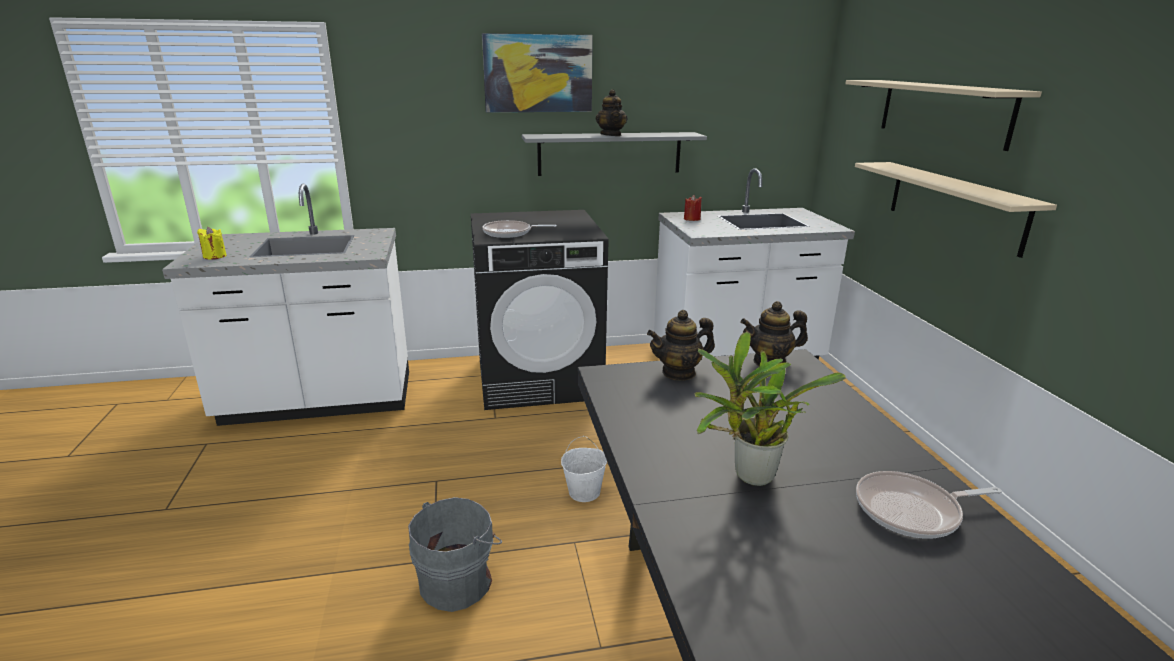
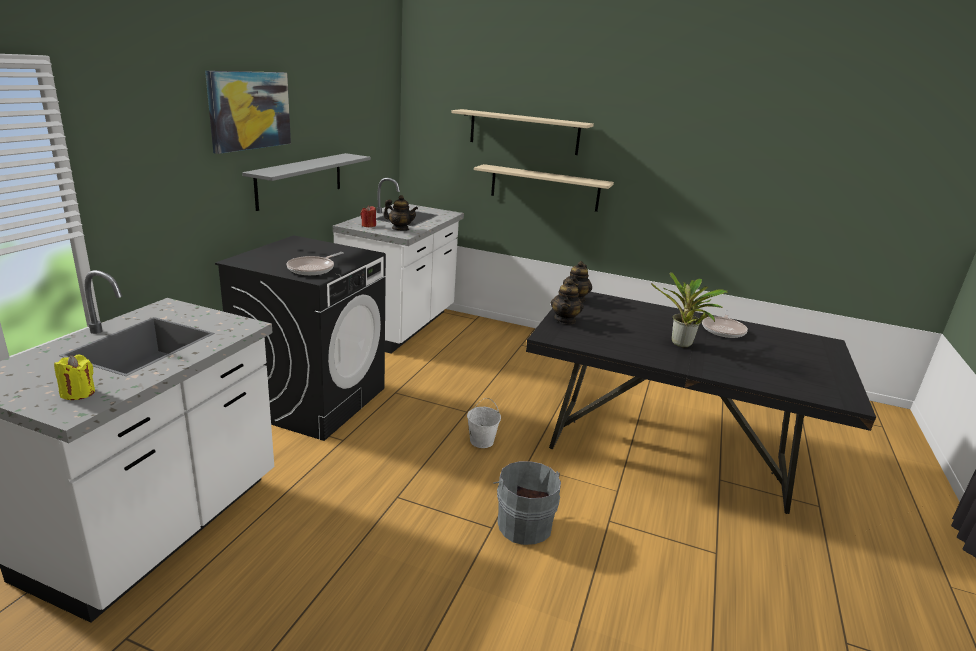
camera: 60 degrees left, 0 degrees up
(611, 135) = (313, 164): teapot -> teapot (400, 229)

